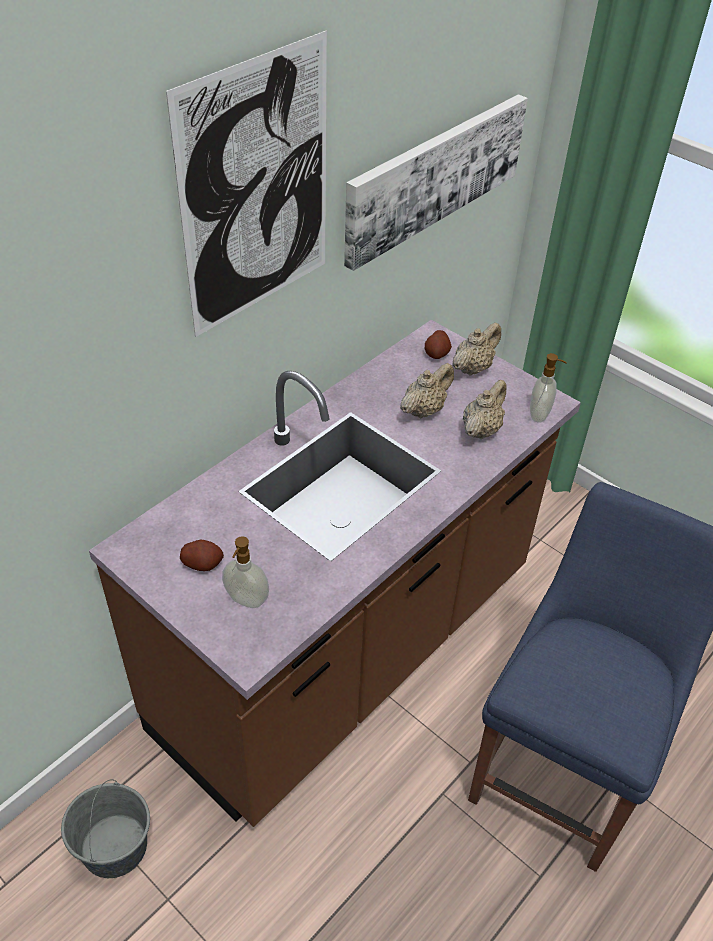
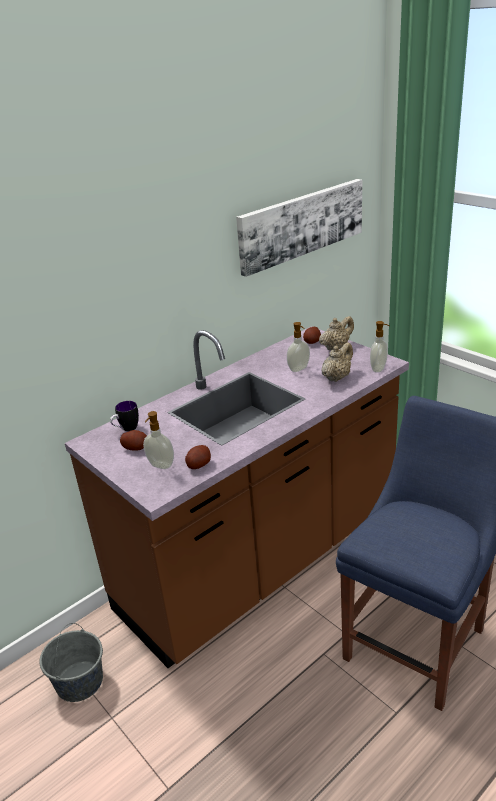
camera: 10 degrees right, 15 degrees down
(181, 525) = (126, 429): none -> mug
(257, 190) = (173, 210): picture -> none
(303, 599) = (198, 465): none -> potato
(424, 410) = (299, 369): beige teapot -> soap dispenser

